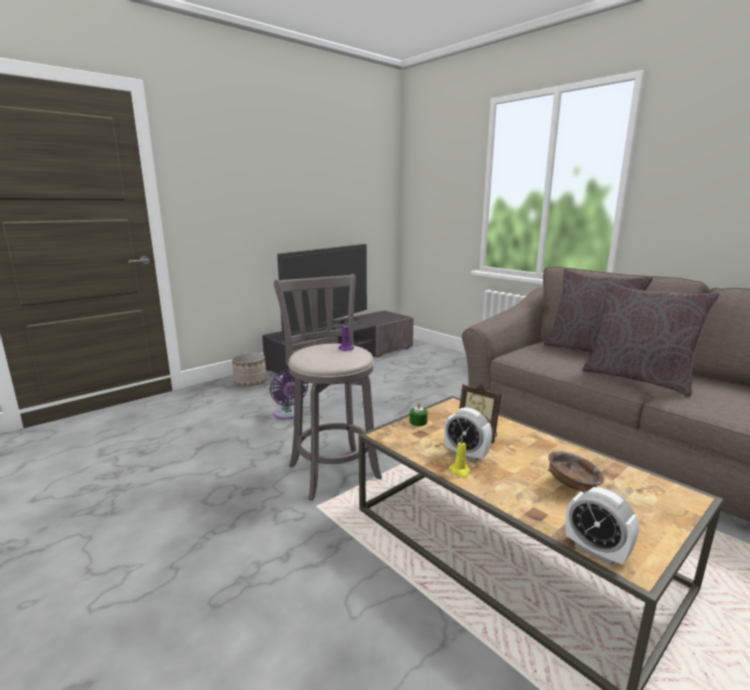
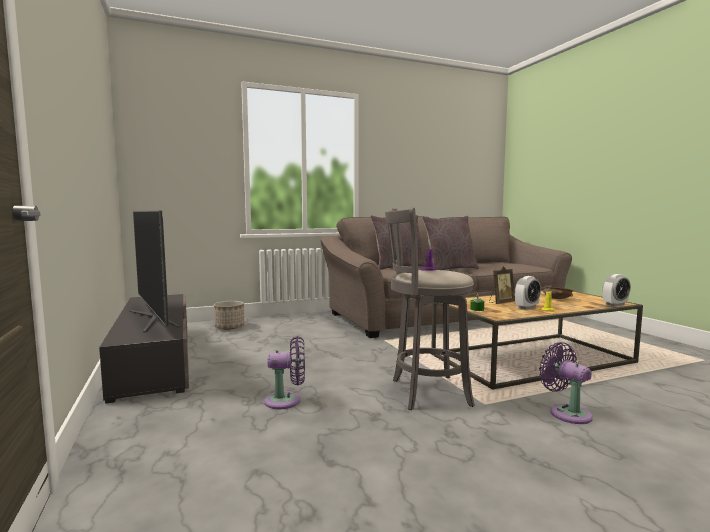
camera: 70 degrees left, 10 degrees down
(251, 382) = (142, 417): planter -> planter (229, 327)
(317, 569) = (566, 413): none -> purple fan

